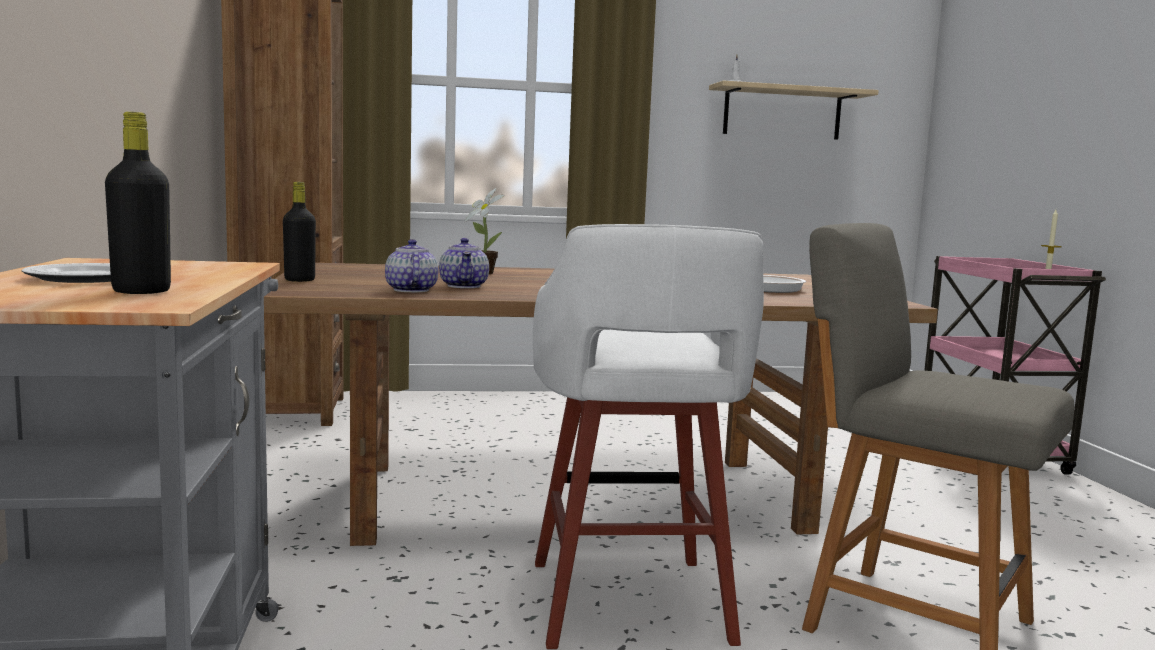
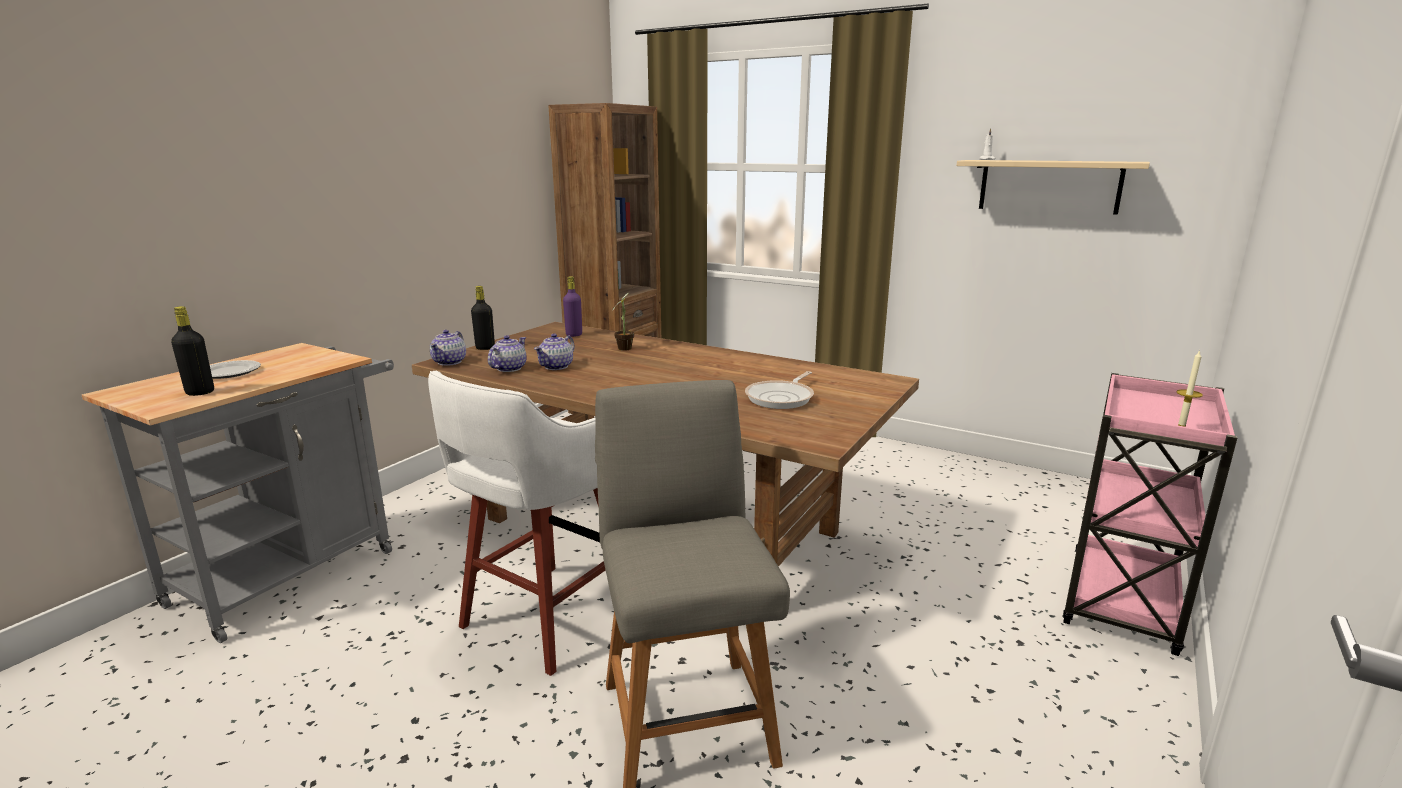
camera: 40 degrees right, 10 degrees up
(302, 291) = (450, 362): none -> teapot
(376, 268) = (574, 335): none -> purple bottle

